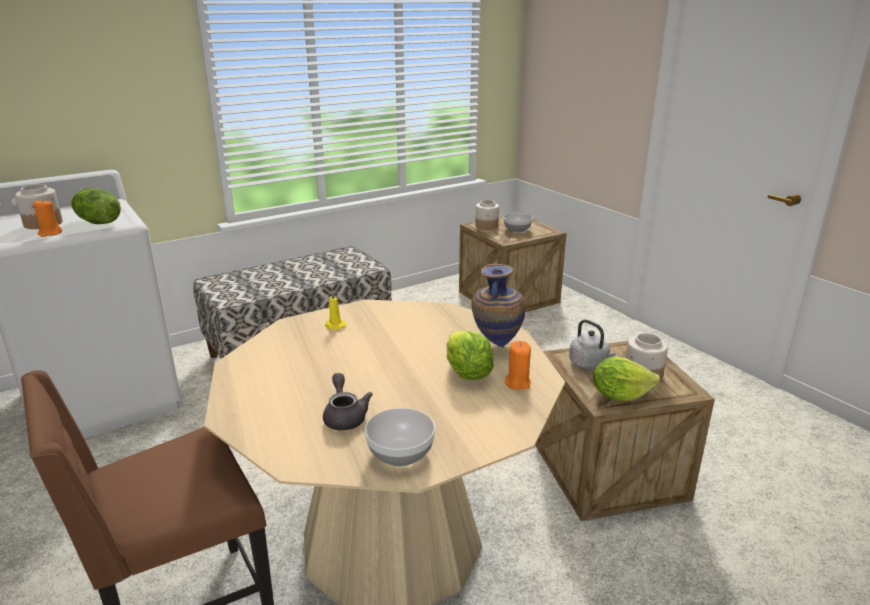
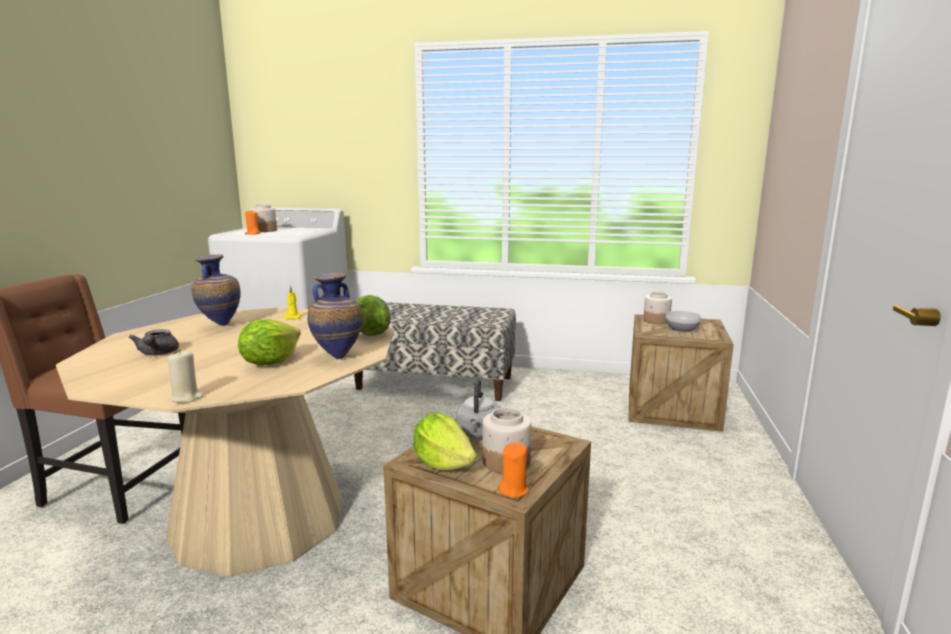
camera: 45 degrees right, 10 degrees down
(97, 222) = (284, 233): lettuce -> lettuce (370, 333)
(291, 363) = (219, 325): none -> vase
(345, 416) = (157, 354): grey teapot -> grey teapot turned 135 degrees clockwise
(400, 453) = (118, 378): bowl -> none
(512, 431) = (186, 397): none -> beige candle
(517, 383) = (277, 378): orange candle -> orange candle (513, 490)

